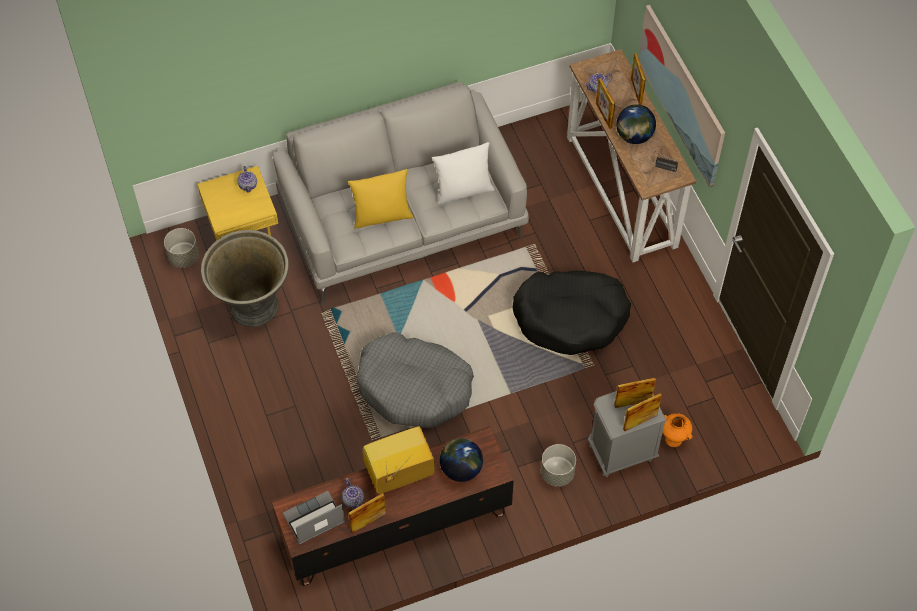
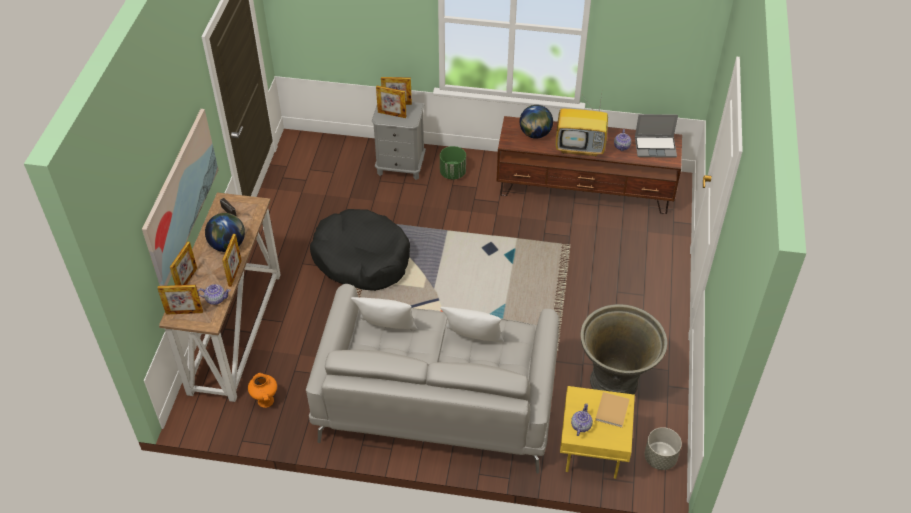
camera: 150 degrees left, 10 degrees down
(228, 210) = (612, 409): none -> beige book
(368, 522) = (618, 132): picture frame -> picture frame (184, 312)
(382, 216) = (472, 341): yellow pillow -> white pillow
(414, 388) = (516, 264): grey dog bed -> none
(557, 474) = (453, 173): grey planter -> green planter
(674, 439) = (359, 159): orange vase -> orange vase (265, 400)

